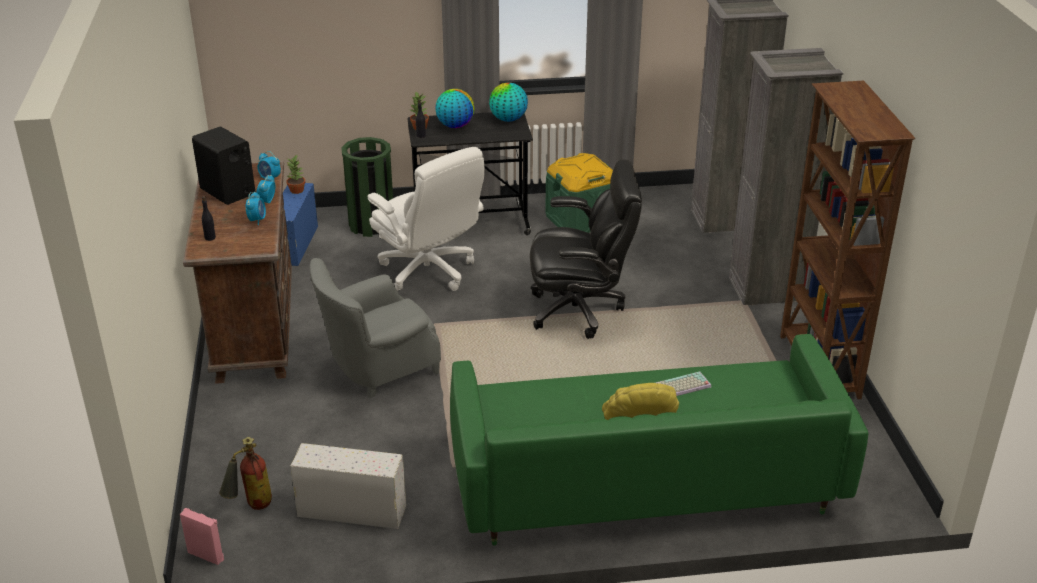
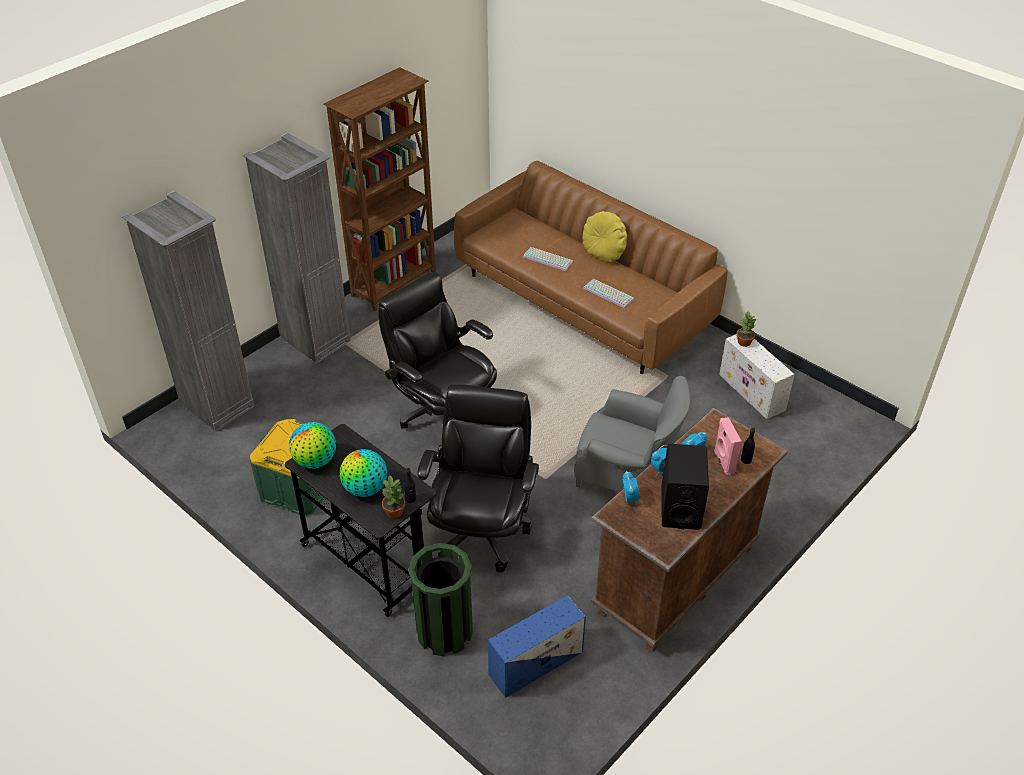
camera: 130 degrees left, 10 degrees up
(206, 555) = (857, 424): pink speaker -> pink speaker (723, 462)
(250, 507) = (808, 434): fire extinguisher -> none
(297, 190) = (514, 639): potted plant -> potted plant (744, 342)
(429, 273) = (482, 530): white office chair -> black office chair
(563, 396) = (609, 293): none -> keyboard
(645, 481) = (583, 301): green sofa -> brown sofa

